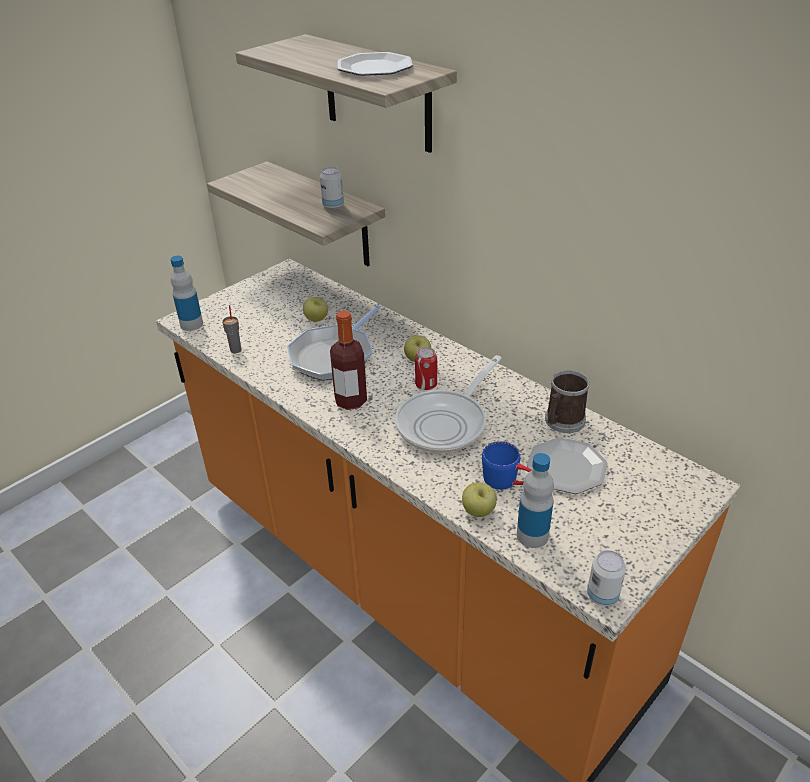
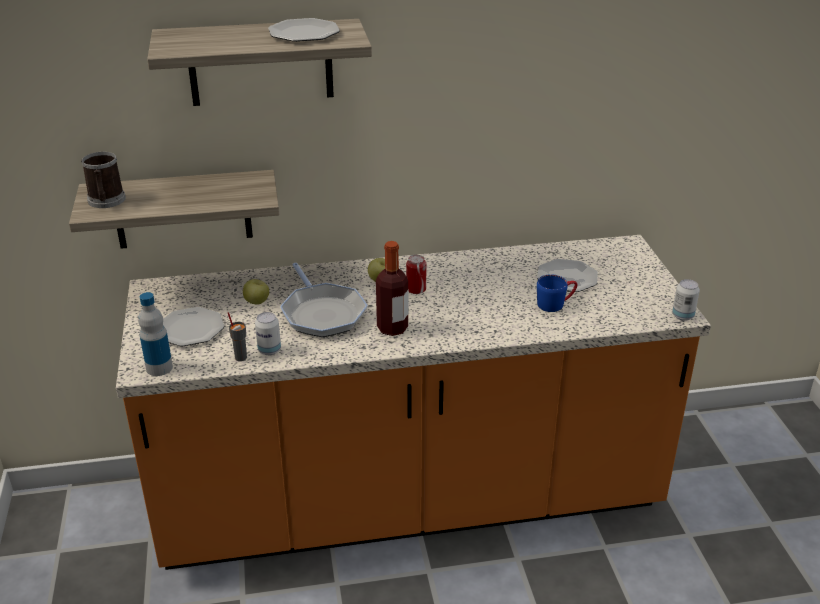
camera: 55 degrees left, 5 degrees down
(252, 311) = (191, 329): none -> plate
(333, 206) = (232, 185): can -> can (269, 350)
(446, 423) = (469, 300): frying pan -> none
(478, 511) = (572, 326): apple -> none
(532, 535) = (613, 316): bottle -> none
(562, 422) = (522, 259): mug -> mug (106, 201)

